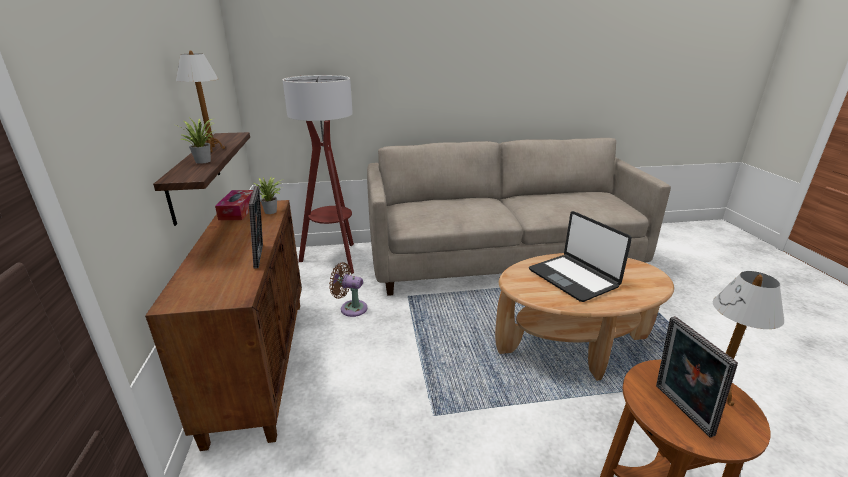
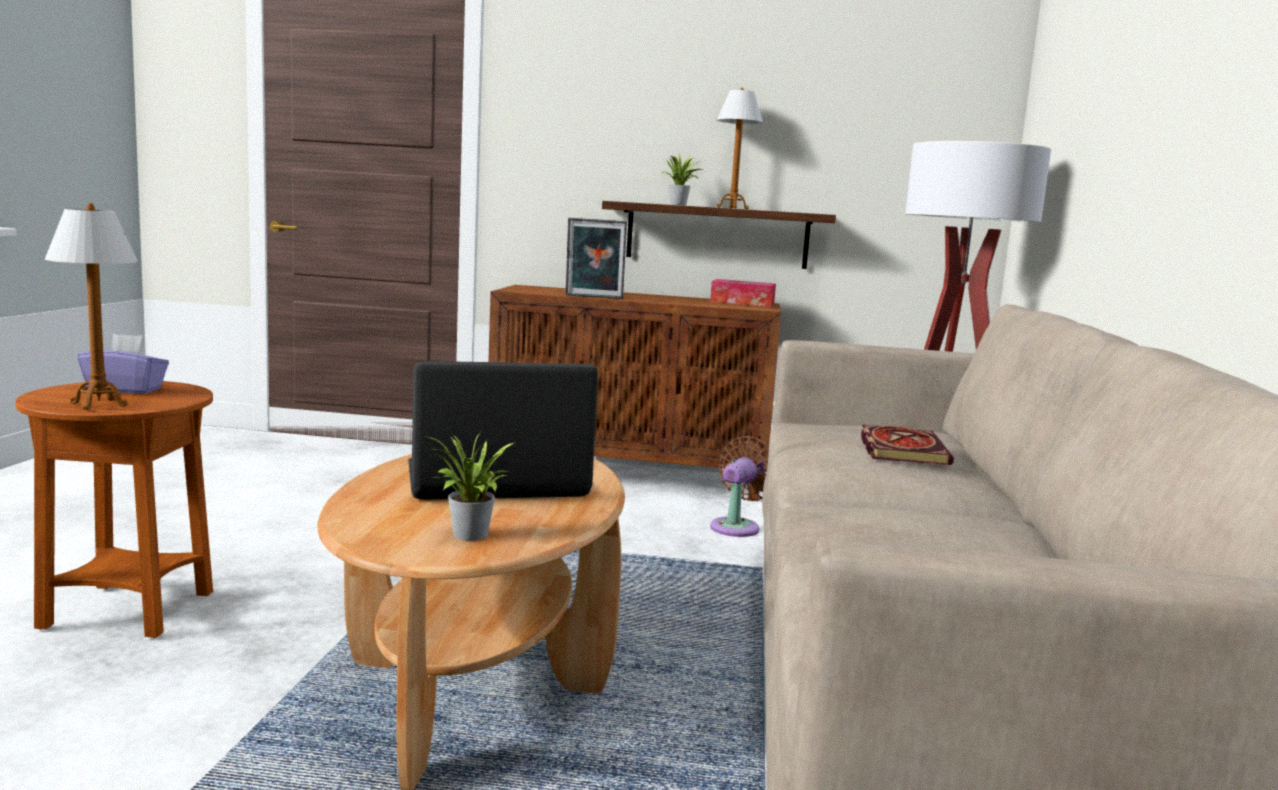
camera: 105 degrees right, 15 degrees down
(272, 211) = (732, 306): potted plant -> potted plant (468, 536)
(467, 204) = (900, 449): none -> book
(679, 410) = (126, 390): picture frame -> purple tissue box

